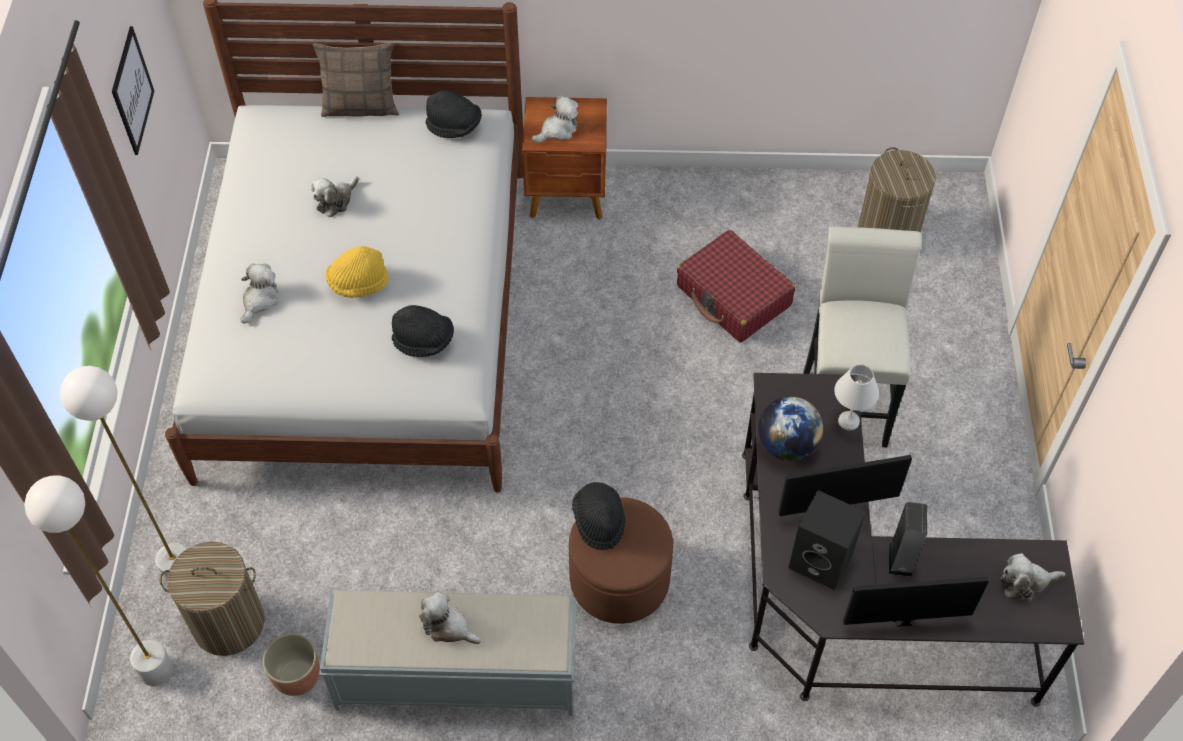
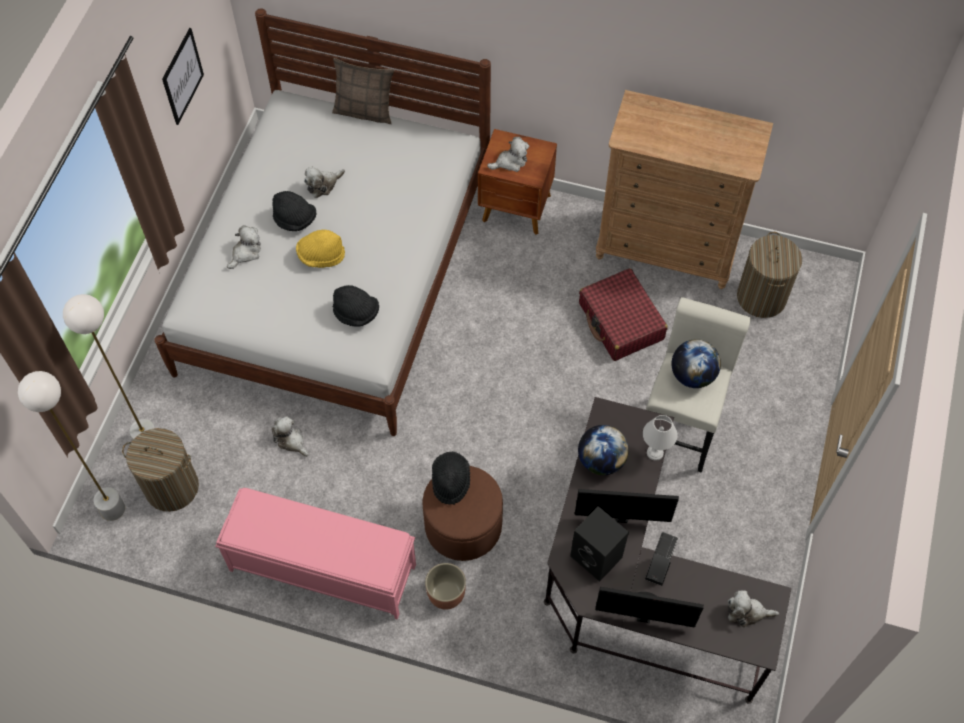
camera: 15 degrees right, 5 degrees up
(296, 676) = (209, 539): planter -> planter (446, 594)
(448, 627) = (315, 535): plush toy -> plush toy (291, 441)
(454, 127) = (430, 143): black hat -> black hat (295, 219)
(455, 675) = (321, 567): grey bench -> pink bench
(760, 203) = (666, 249): none -> brown dresser
(862, 321) = (692, 375): none -> globe

